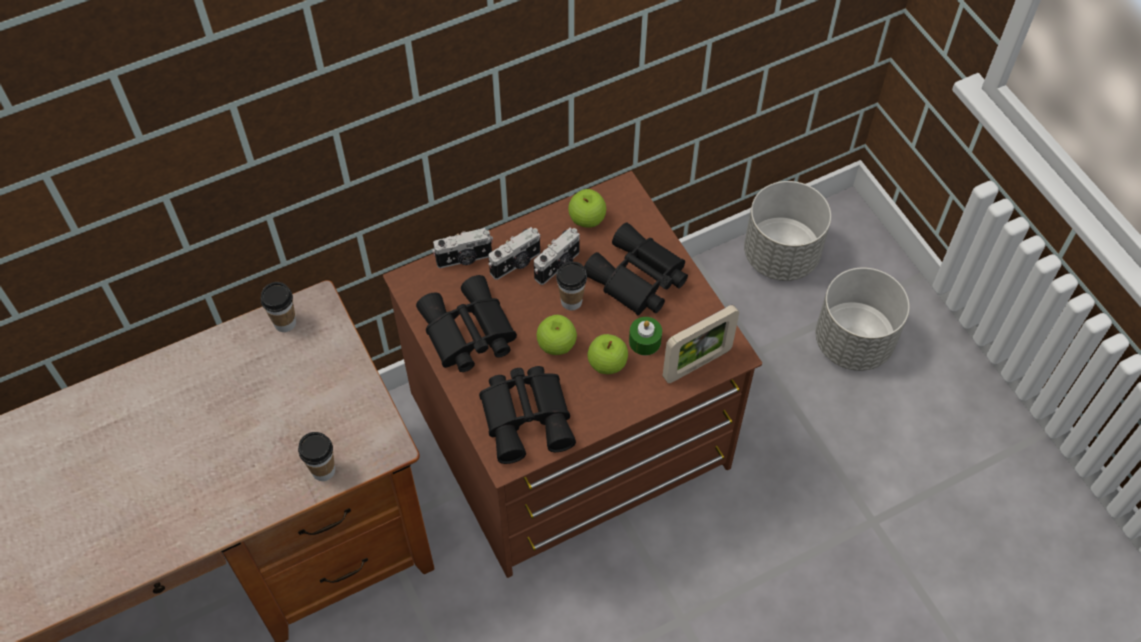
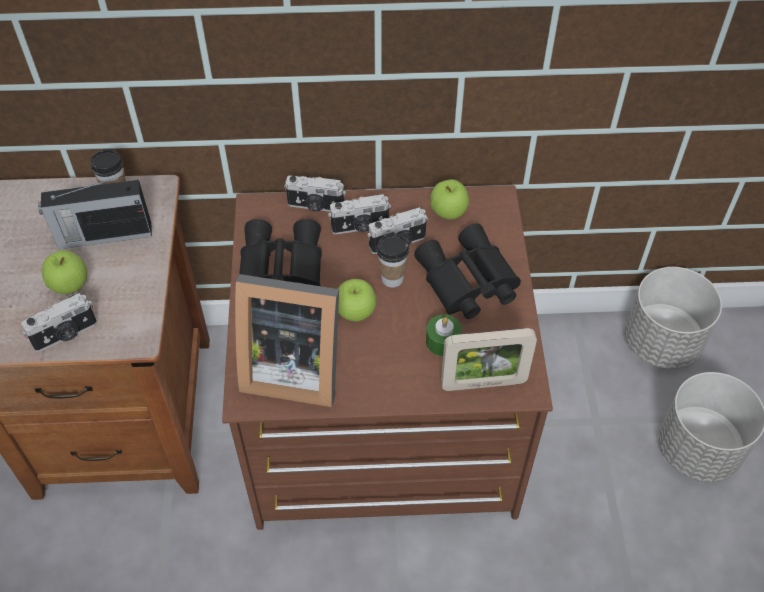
camera: 25 degrees right, 5 degrees down
(296, 365) = (103, 235): none -> radio
(323, 470) = (66, 335): cup -> camera
(528, 417) = (291, 367): black binoculars -> picture frame
(607, 364) = (394, 348): apple -> apple (70, 285)

